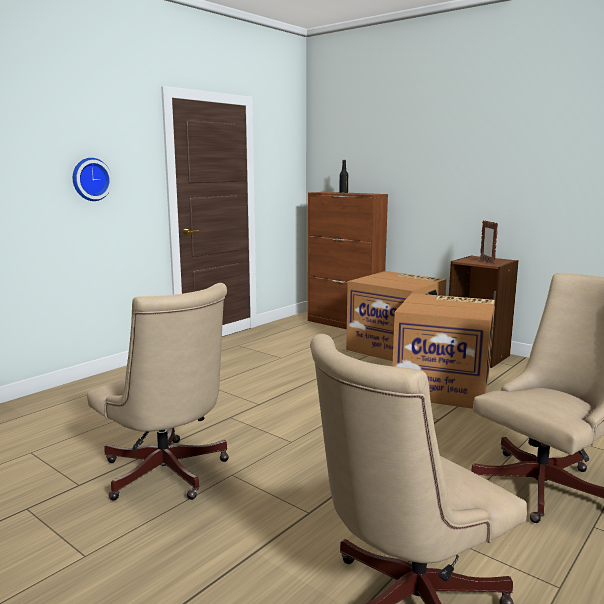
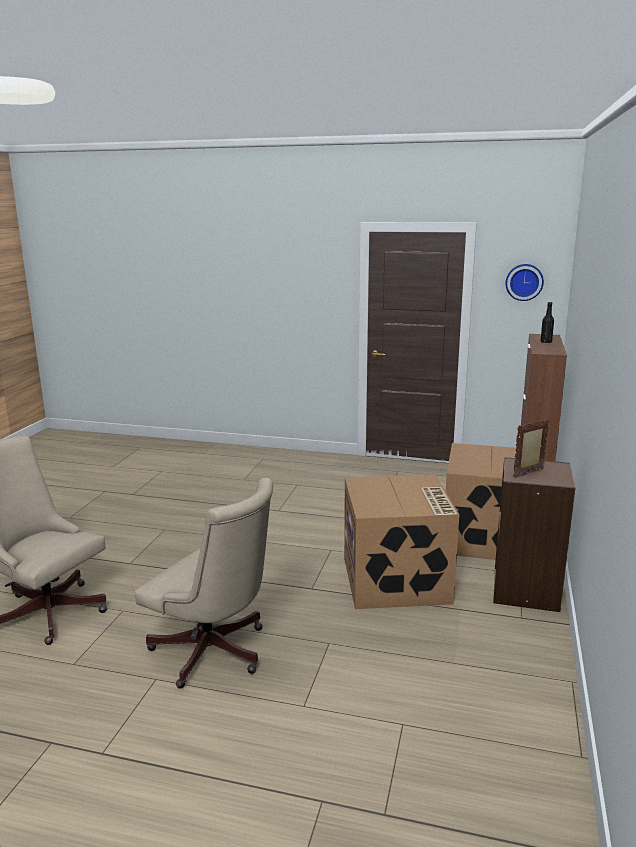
camera: 65 degrees right, 5 degrees up
(90, 179) = (287, 300): wall clock -> wall clock (524, 282)
(167, 475) = (153, 512): beige office chair -> none

